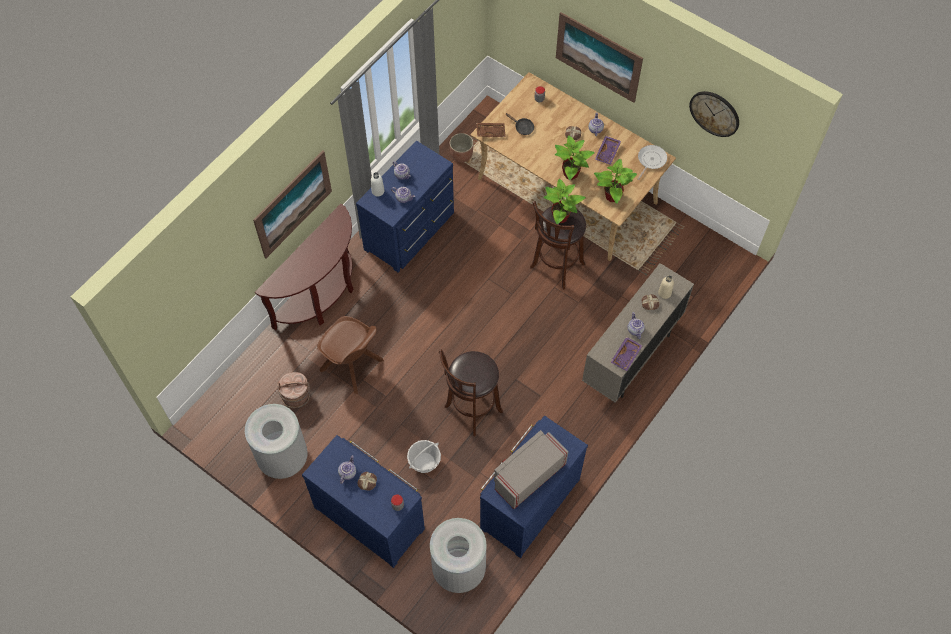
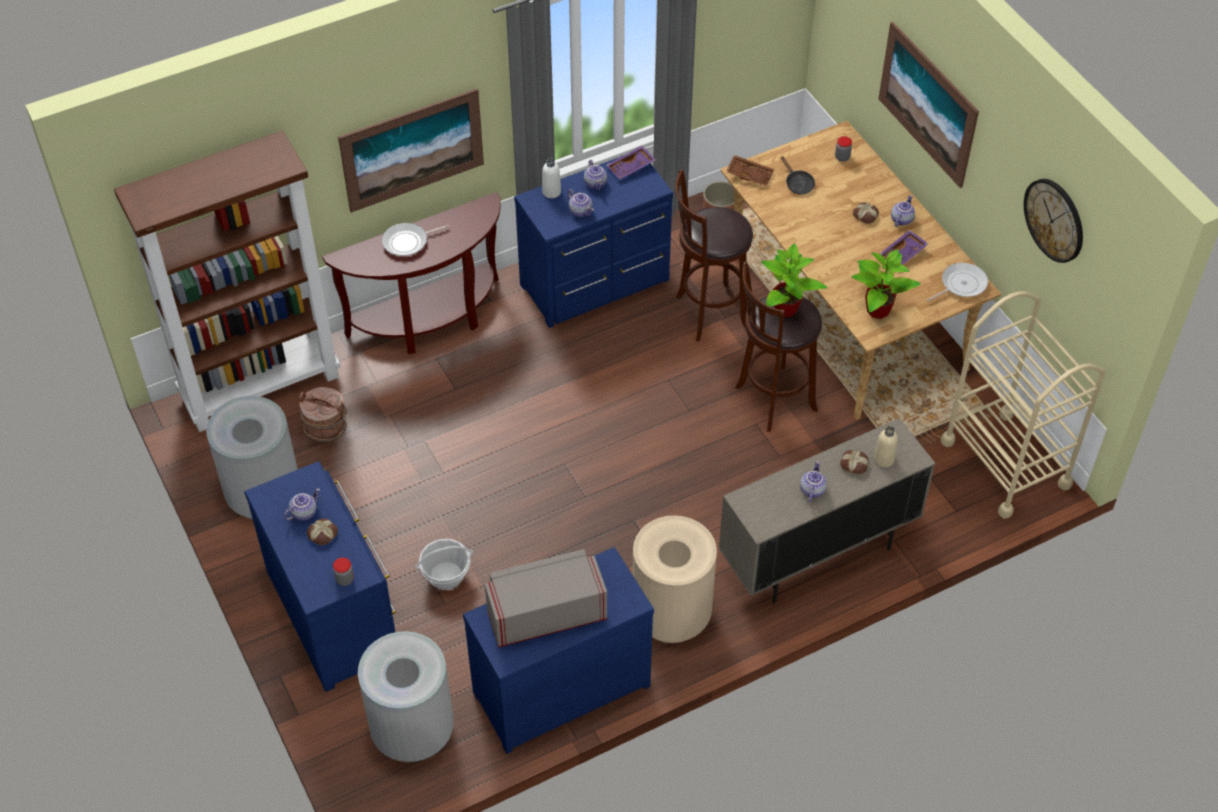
camera: 25 degrees right, 10 degrees down
(238, 384) = (261, 386): none -> brown bookcase
(304, 260) = (408, 242): none -> frying pan
(353, 366) = (421, 419): brown chair -> none
(471, 411) = (548, 536): brown stool -> brown stool (708, 313)
(568, 431) = (671, 616): none -> beige trash can
(571, 174) = (834, 262): potted plant -> none
(626, 356) = (780, 519): purple tray -> purple tray (631, 168)
(705, 255) = (1005, 463): none -> beige cart

